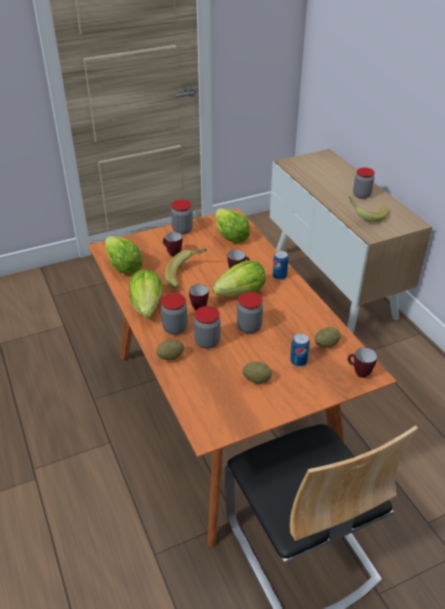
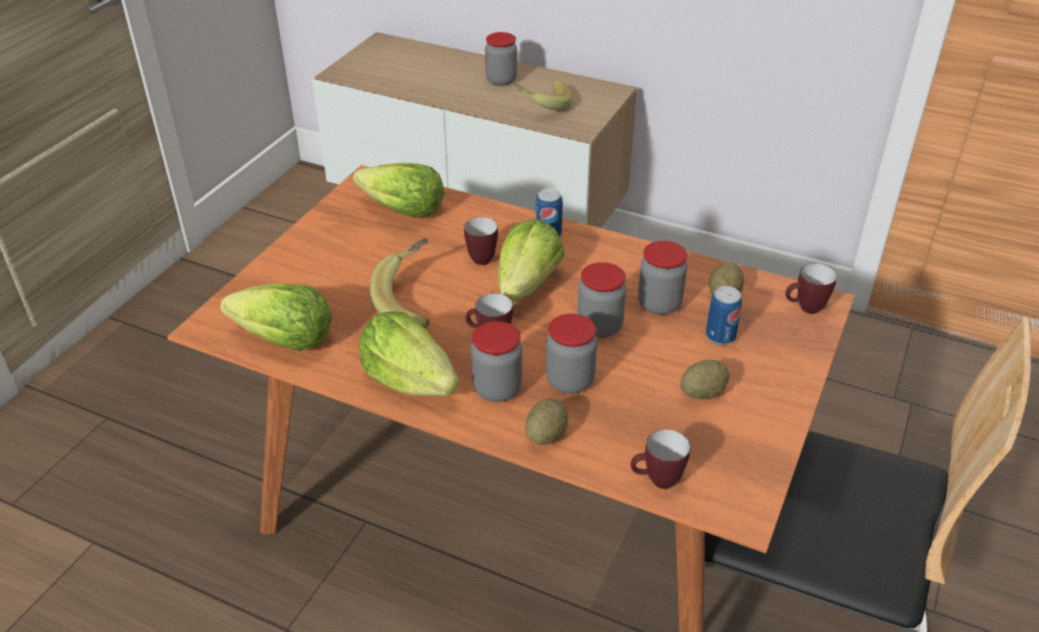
camera: 40 degrees left, 0 degrees up
(172, 253) = (343, 279): mug -> mug (656, 482)
(182, 230) = (313, 235): jar -> jar (659, 304)

